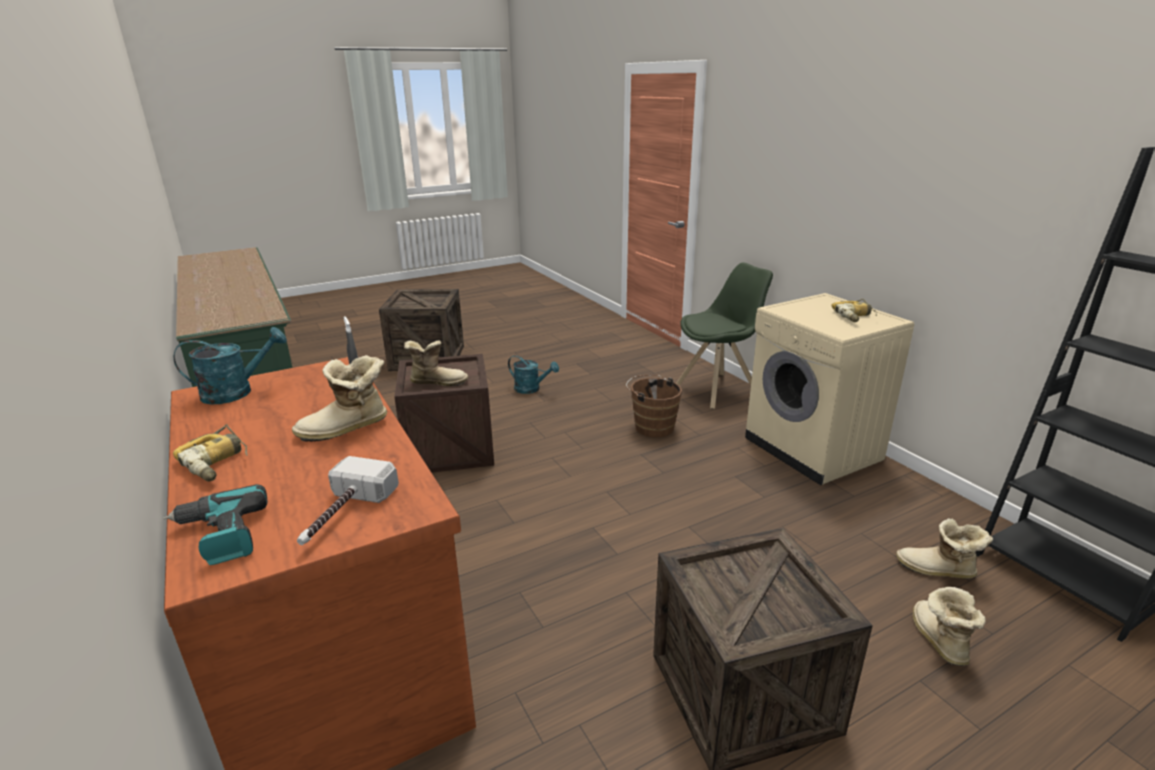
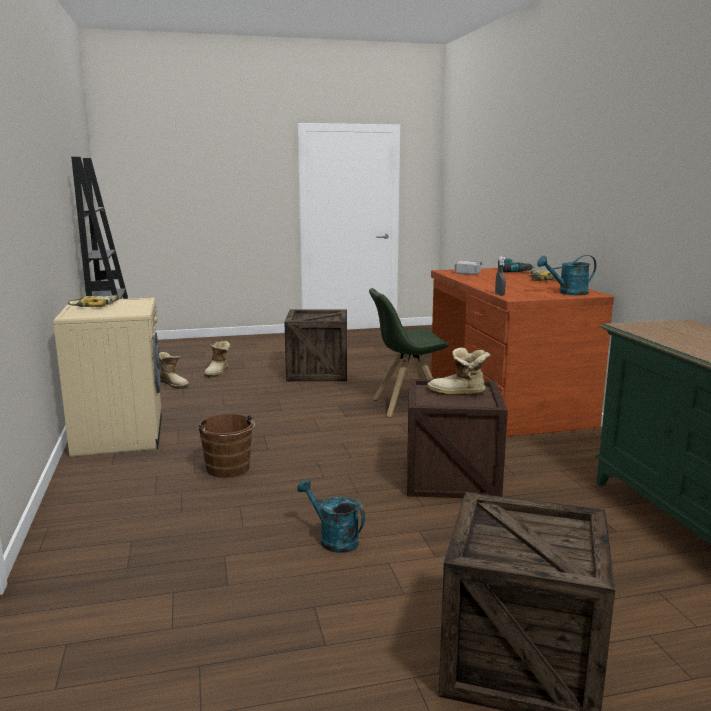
camera: 165 degrees left, 10 degrees down
(347, 429) = (487, 282): boot -> none
(717, 390) = (95, 499): green chair -> green chair (407, 405)

